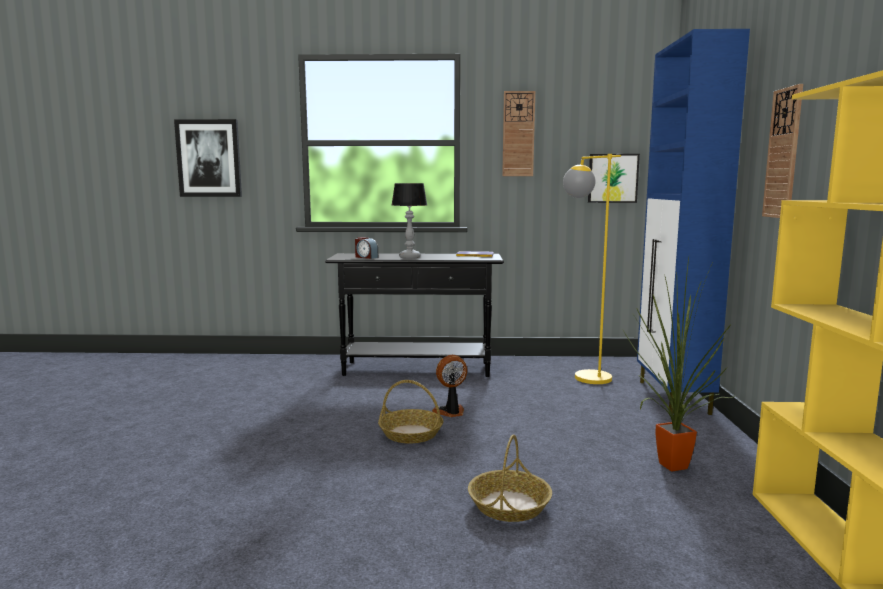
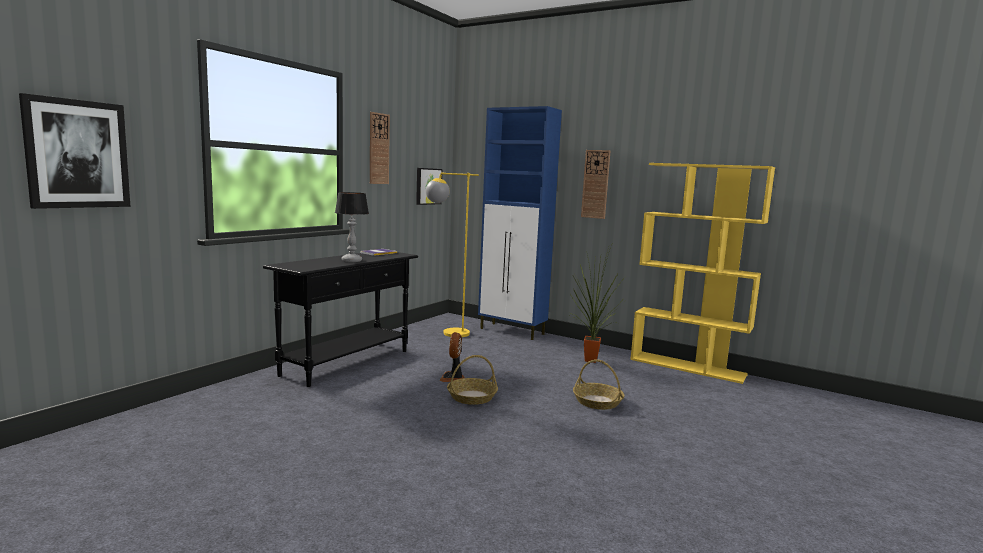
camera: 60 degrees left, 0 degrees up
(366, 257) = (320, 265): alarm clock -> none

